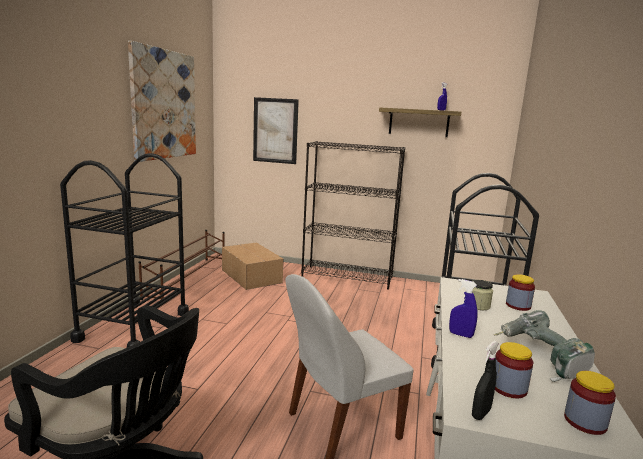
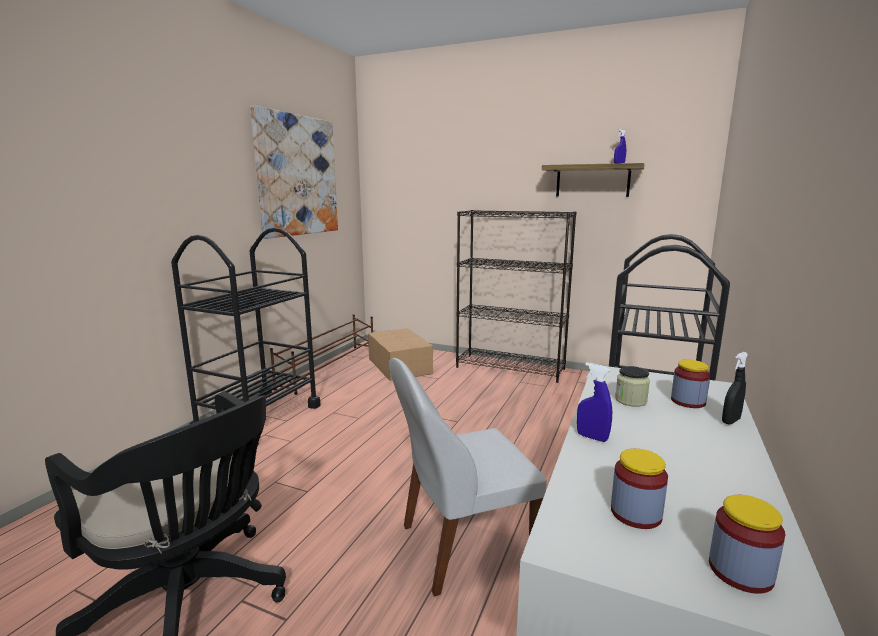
camera: 10 degrees right, 0 degrees up
(275, 130) = (426, 200): picture -> none
(481, 413) = (581, 548): black spray bottle -> black spray bottle (731, 421)
(539, 358) = (696, 474): power drill -> none

